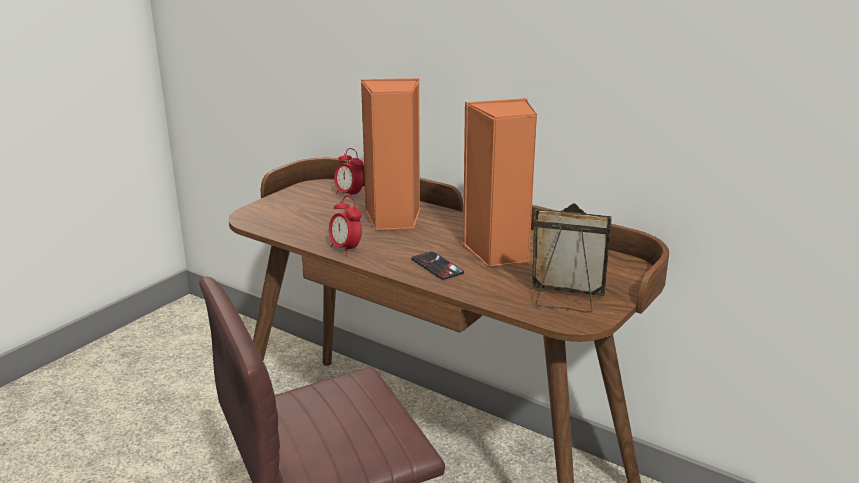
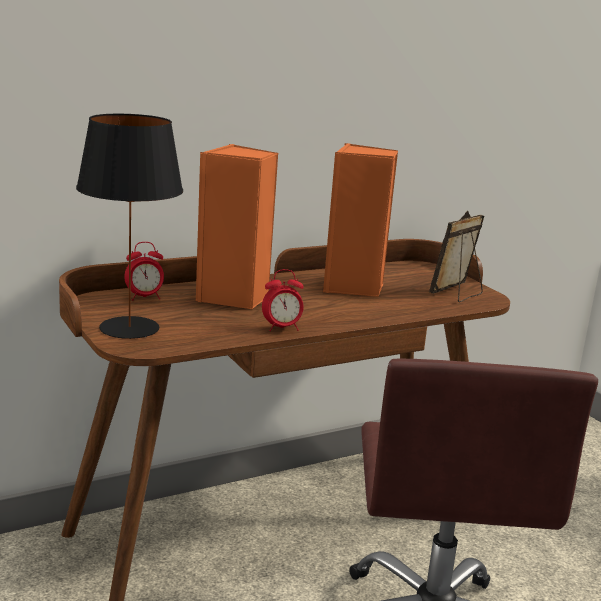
camera: 65 degrees left, 5 degrees down
(283, 207) = (130, 327): none -> black table lamp
(437, 266) = (358, 309): phone -> none

